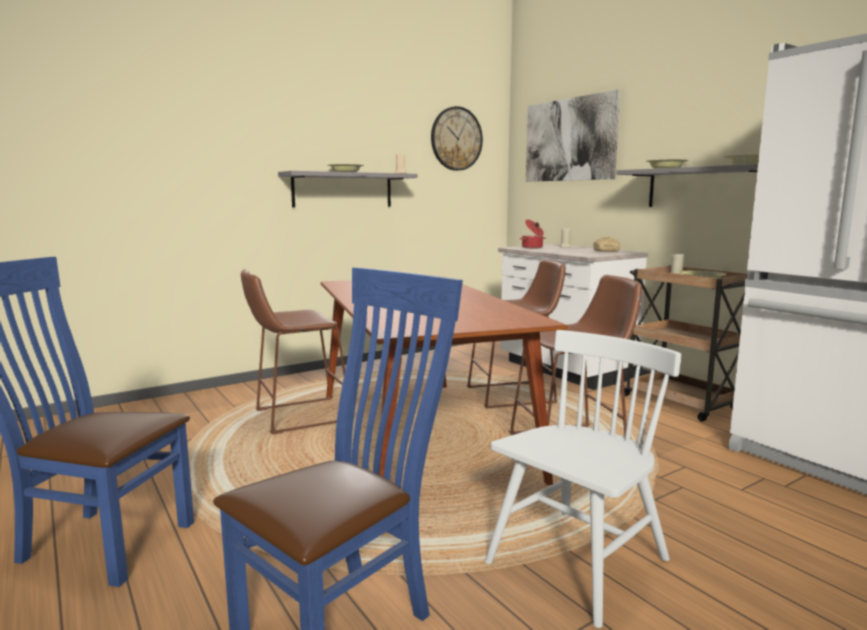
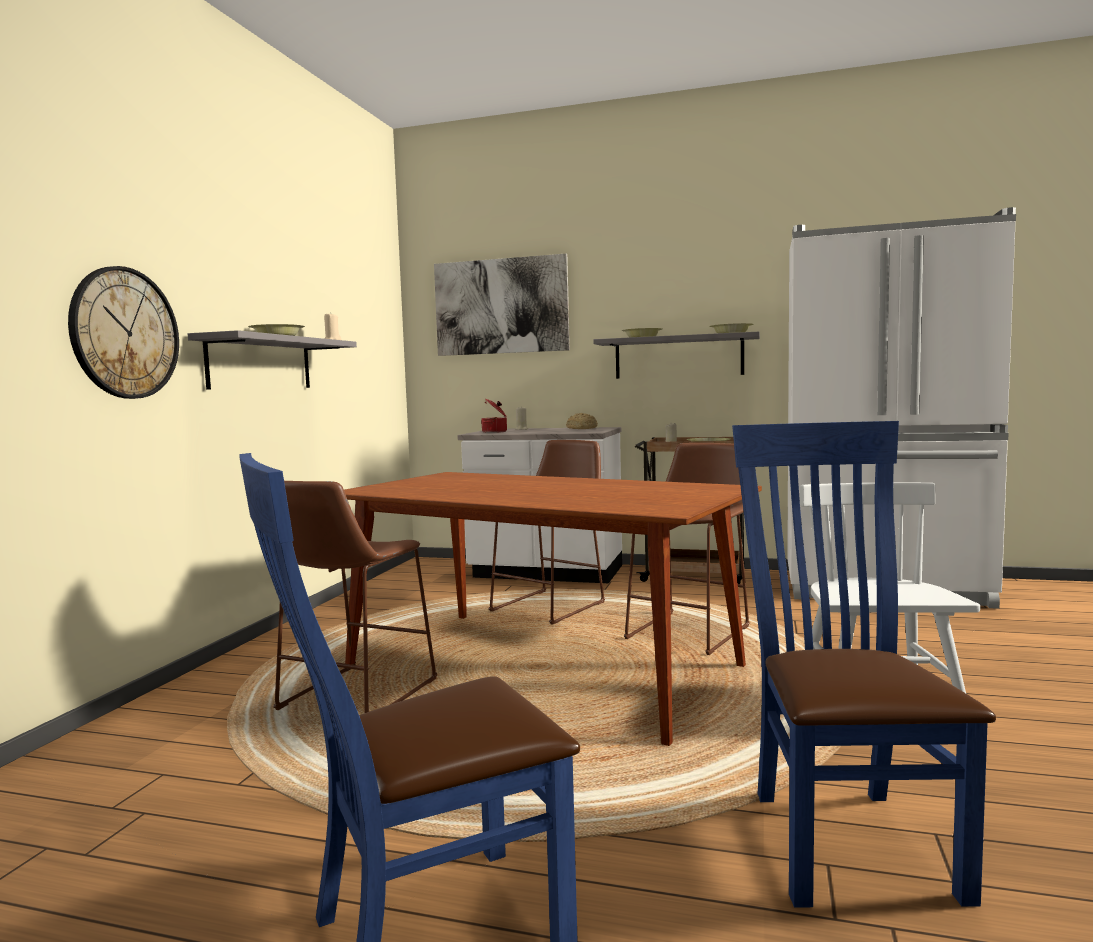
camera: 40 degrees left, 5 degrees down
(456, 139) = (361, 299): wall clock -> wall clock (125, 333)

